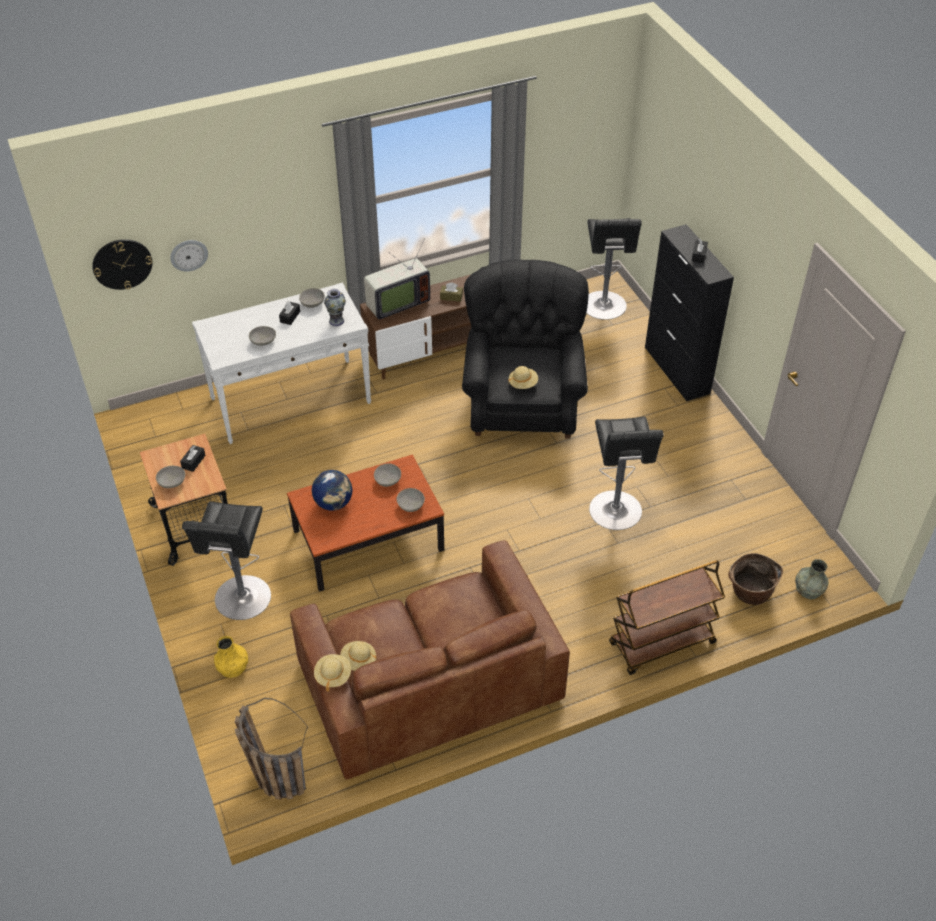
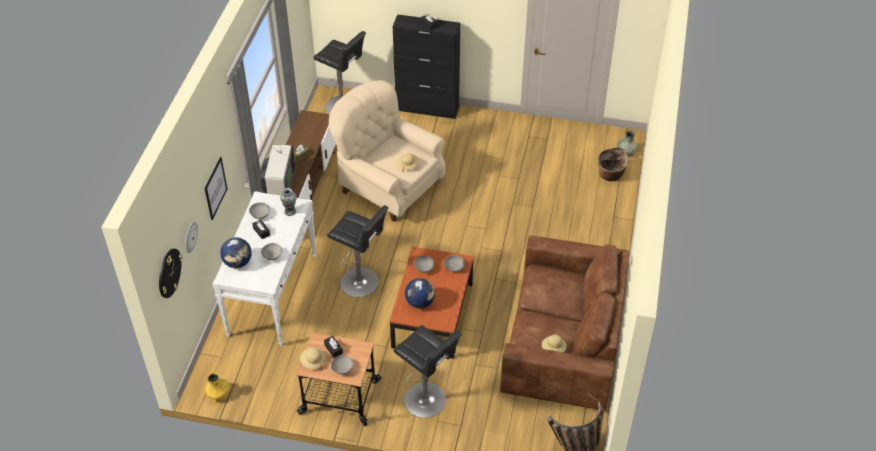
camera: 55 degrees left, 0 degrees up
(233, 323) = (238, 263): none -> globe
(233, 666) = (477, 429): yellow vase -> yellow vase (218, 393)
(273, 237) = (215, 188): none -> picture
(333, 675) = (569, 359): beige hat -> beige hat (313, 361)
(522, 402) = (387, 186): black armchair -> beige armchair
(616, 513) = (511, 195): black stool -> black stool (362, 283)
(661, 644) = (615, 228): brown cart -> none

